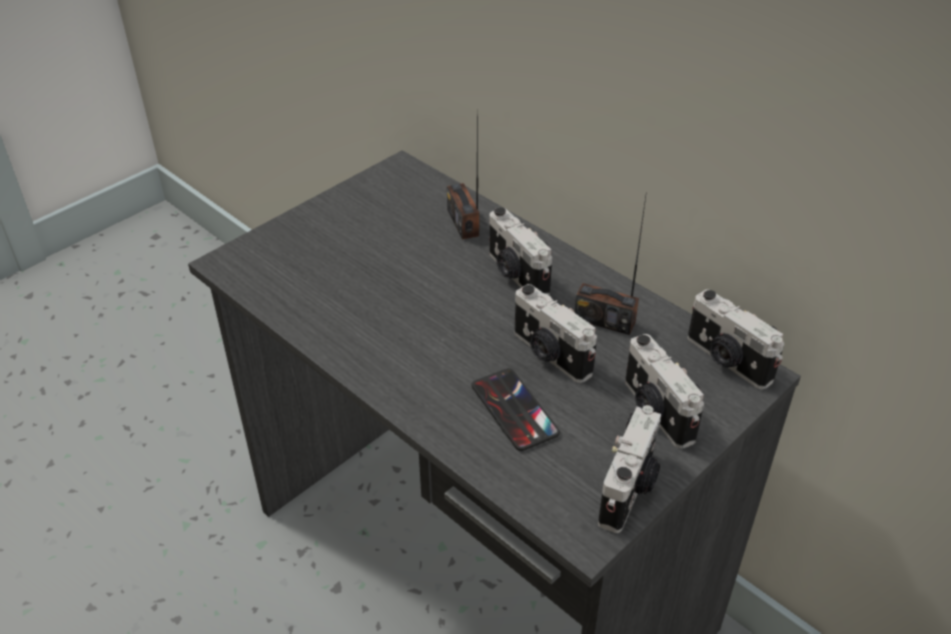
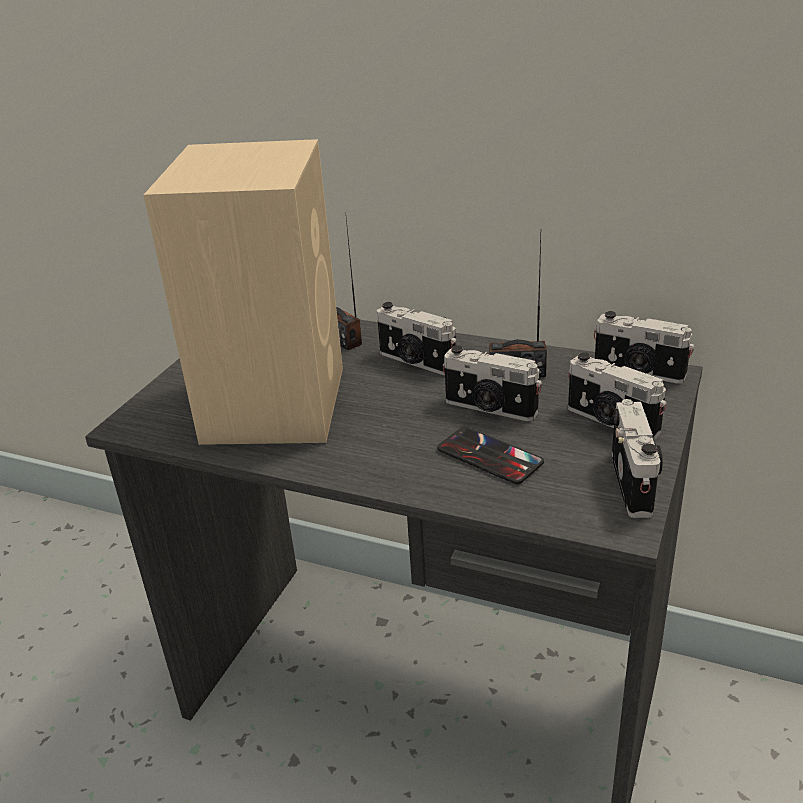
camera: 20 degrees left, 10 degrees down
(363, 279) = (275, 401): none -> beige speaker

